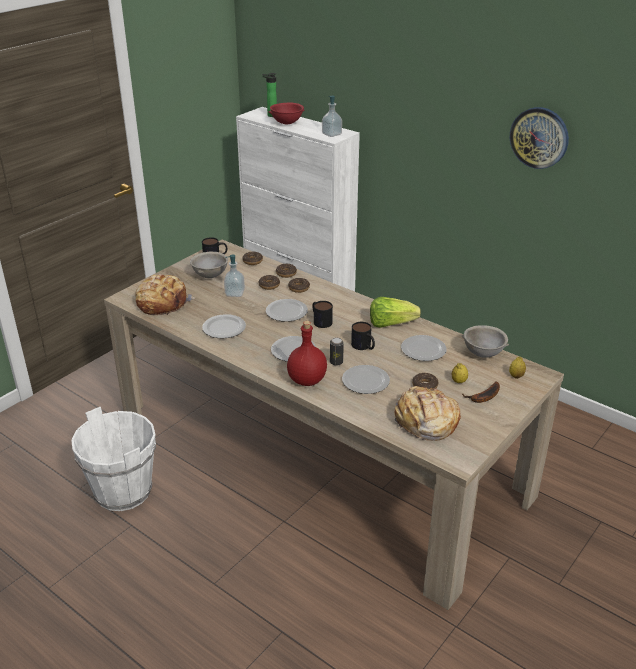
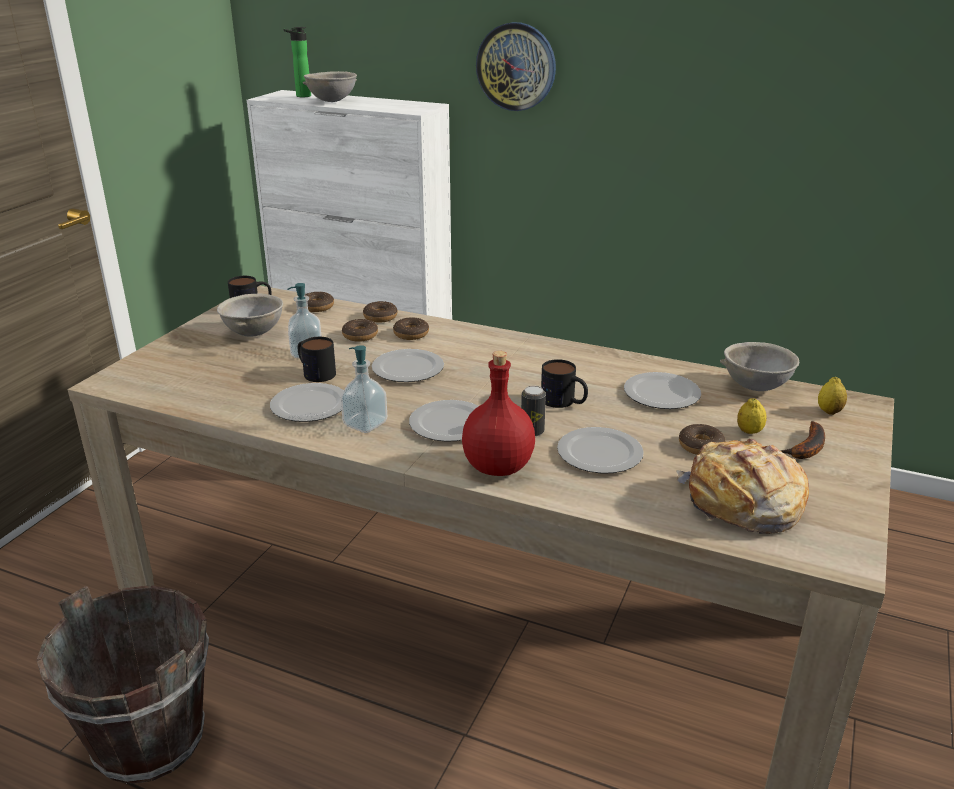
camera: 15 degrees left, 5 degrees down
(124, 491) = (150, 739): white bucket -> brown bucket
(162, 303) = (181, 381): bread -> none
(286, 123) = (331, 101): red bowl -> grey bowl
(320, 320) = (470, 374): mug -> mug (315, 372)
(331, 134) = (409, 107): soap dispenser -> soap dispenser (365, 424)
(391, 324) = (586, 364): lettuce -> none
(539, 137) = (747, 64): wall clock -> wall clock (516, 67)

